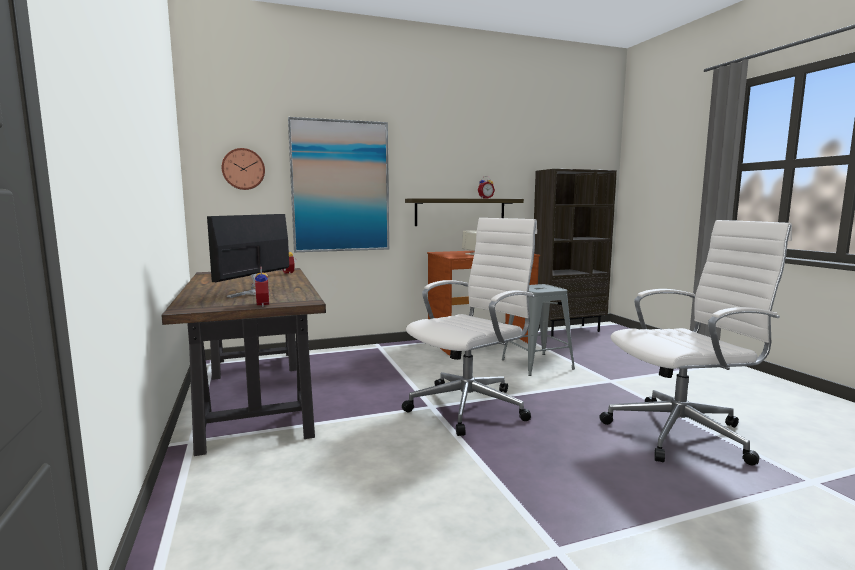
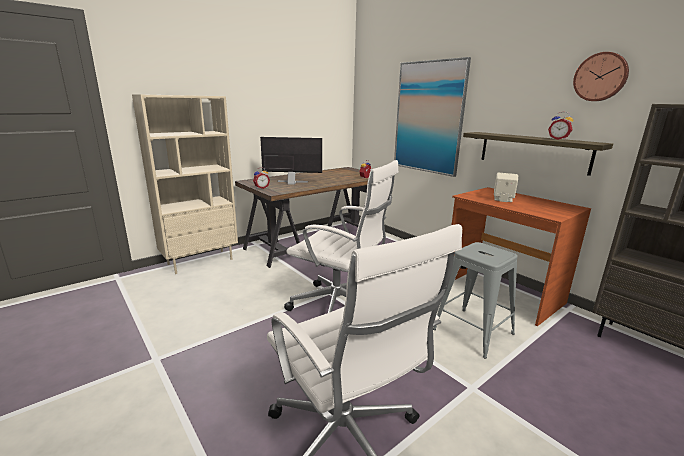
camera: 70 degrees right, 10 degrees up
(195, 508) = (200, 261): none -> beige bookcase
(243, 169) = (377, 103): wall clock -> wall clock (600, 77)

